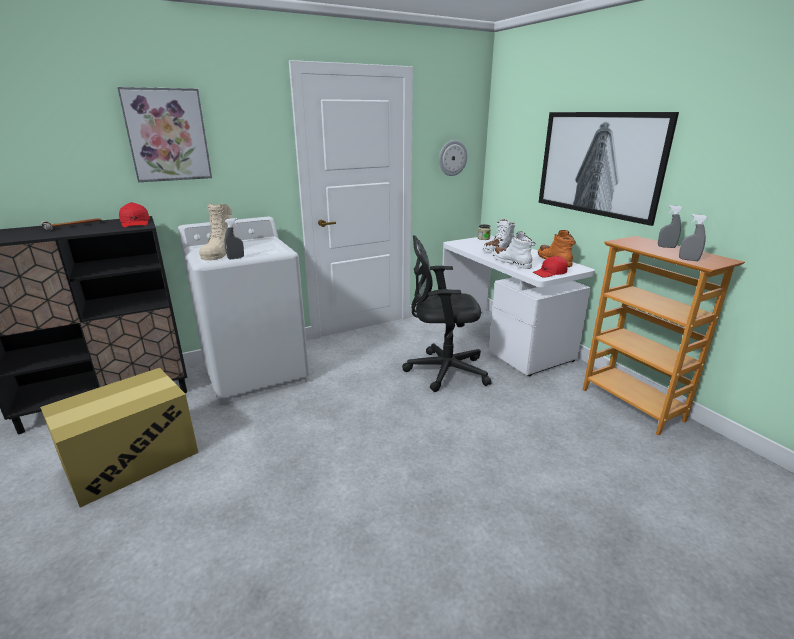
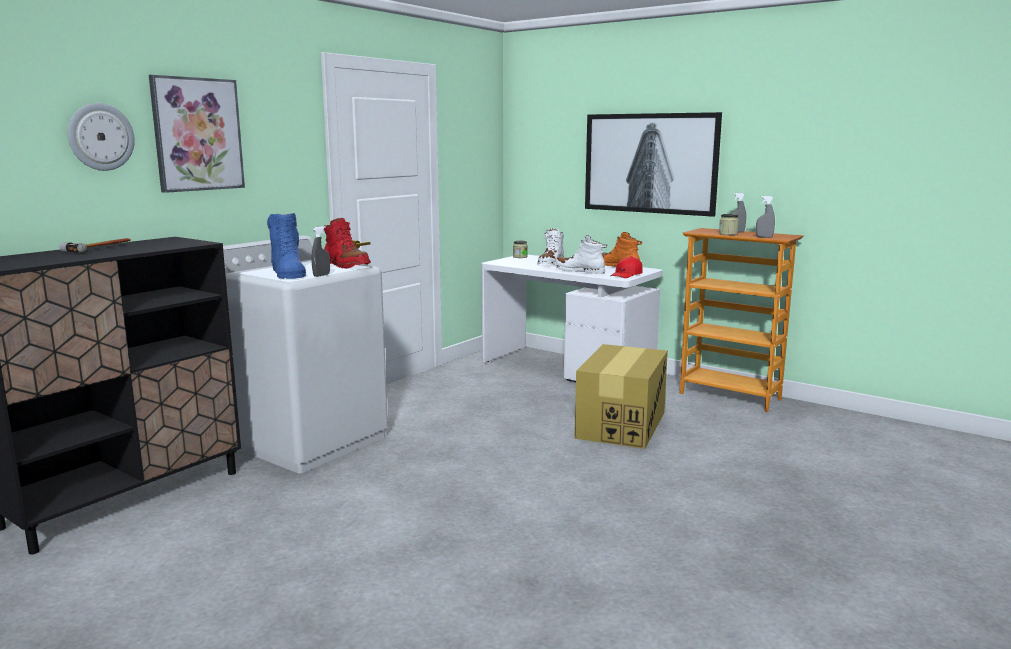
camera: 25 degrees left, 10 degrees down
(132, 459) = (248, 537): cardboard box -> cardboard box (621, 425)
(135, 223) = (180, 241): red cap -> none
(220, 252) = (288, 273): beige boot -> blue boot
(275, 247) = (346, 265): none -> red boot
(442, 371) = (530, 402): black office chair -> none
(452, 158) = (474, 166): wall clock -> wall clock (100, 137)
(651, 249) = (728, 234): none -> jar

